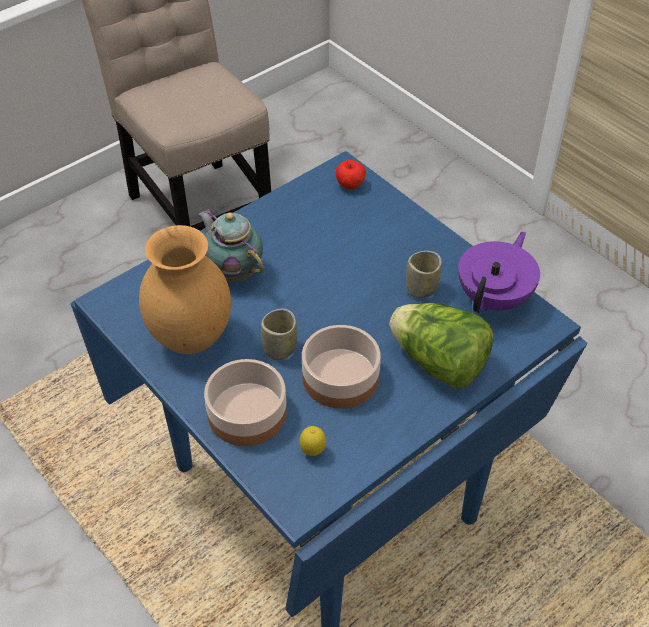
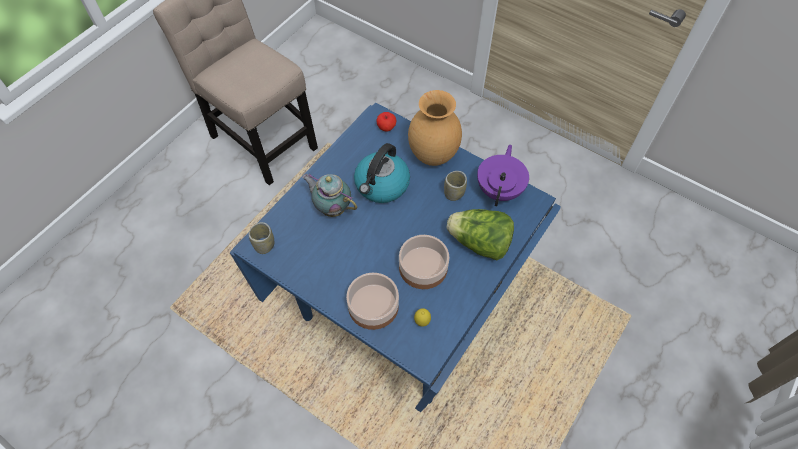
camera: 15 degrees left, 10 degrees up
(189, 339) = (319, 262): brown vase -> brown vase (432, 156)
(280, 349) = (379, 256): cup -> cup (264, 245)
(317, 257) = (382, 185): none -> kettle

